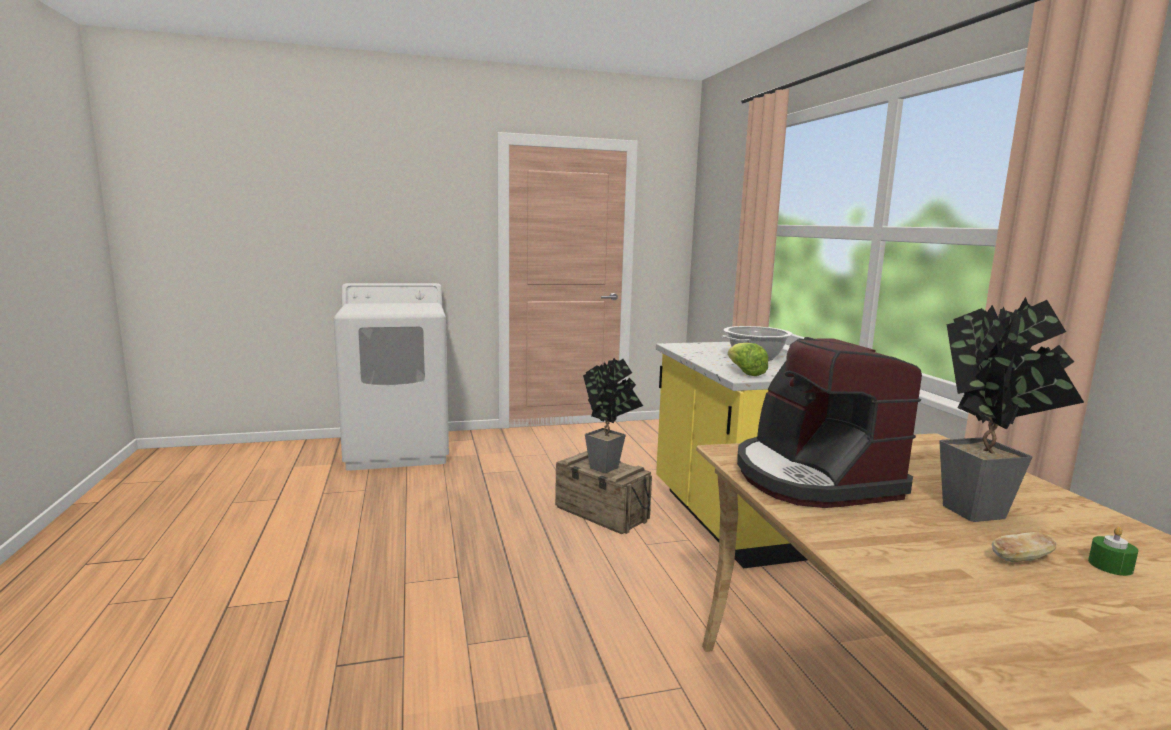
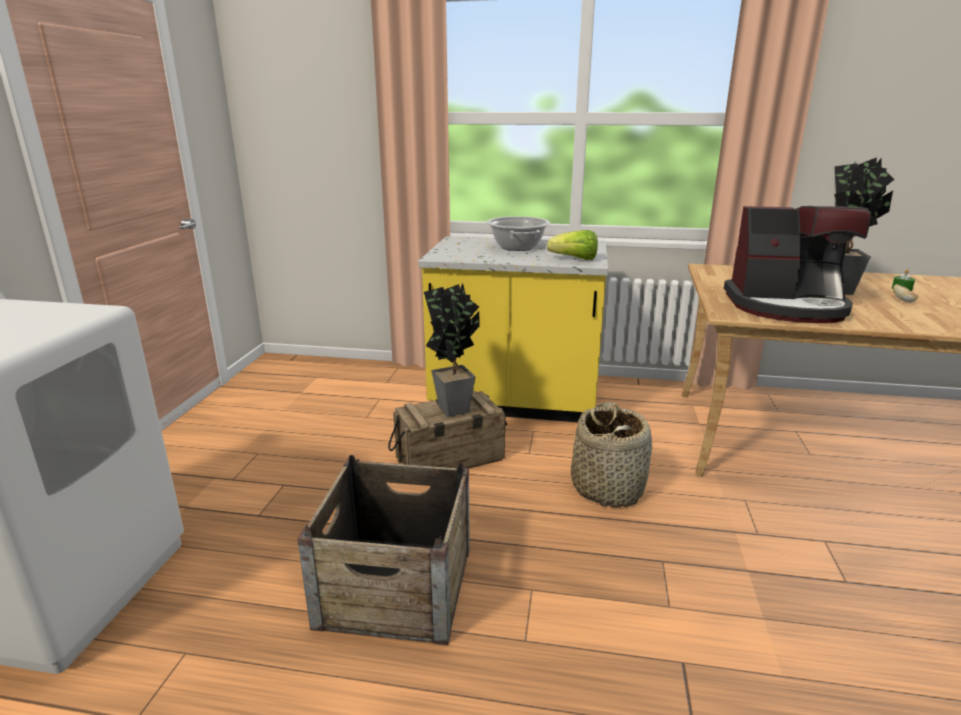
camera: 65 degrees left, 10 degrees up
(439, 528) = (396, 585): none -> crate
(624, 592) = (608, 488): none -> basket

